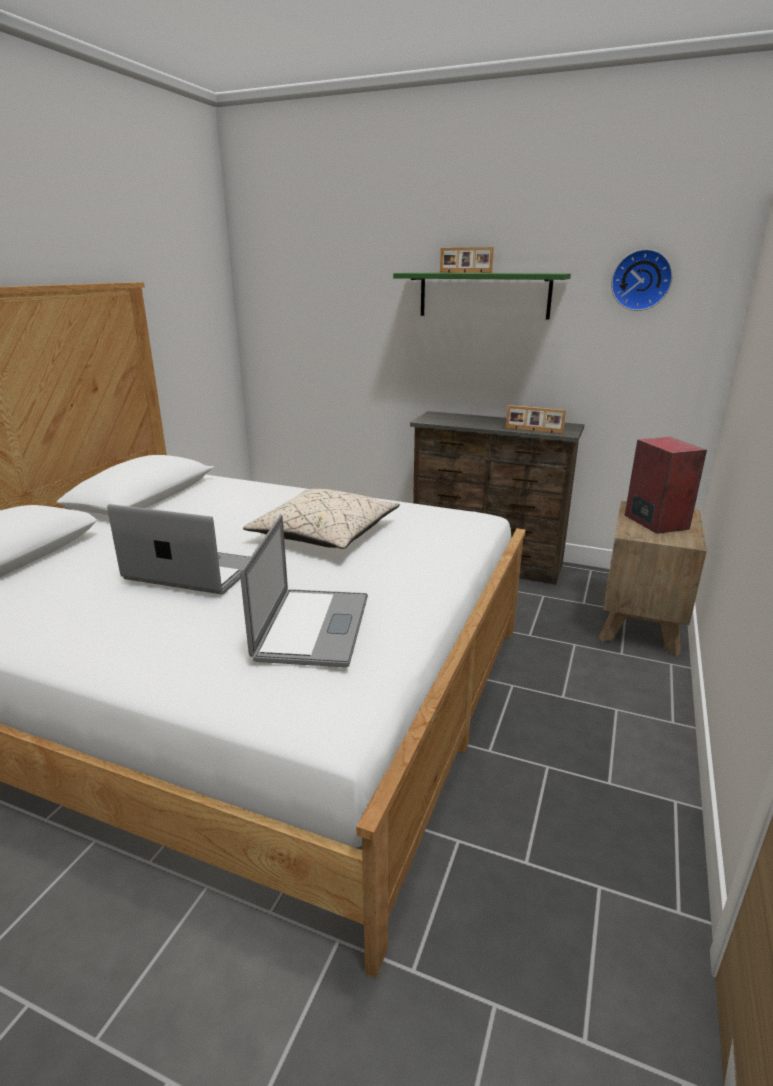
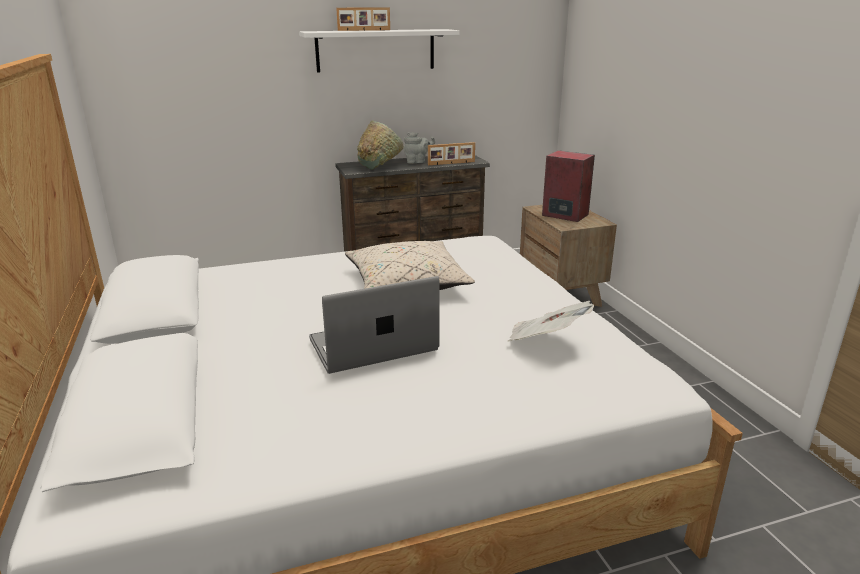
camera: 40 degrees left, 0 degrees up
(313, 626) = (546, 341): laptop -> newspaper
(455, 421) = (379, 167): none -> green bowl
(484, 295) = (376, 50): green shelf -> white shelf
(503, 423) = (417, 162): none -> grey teapot
(641, 280) = (498, 33): wall clock -> none

